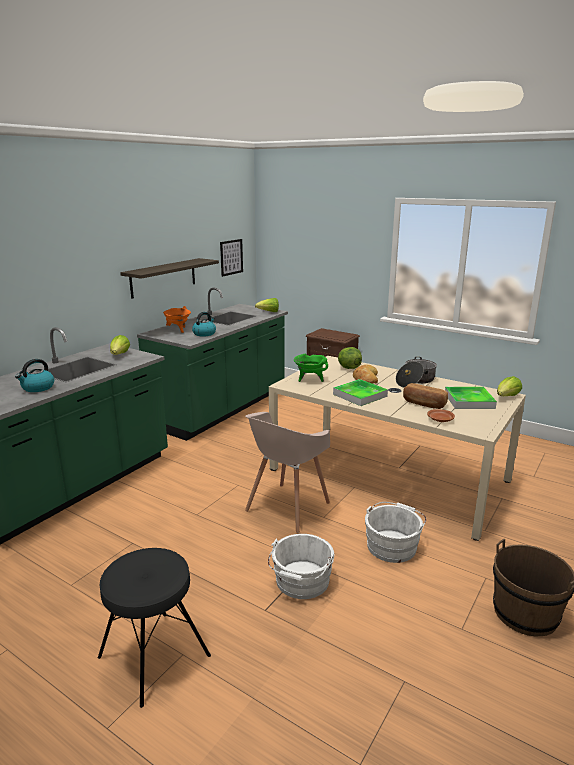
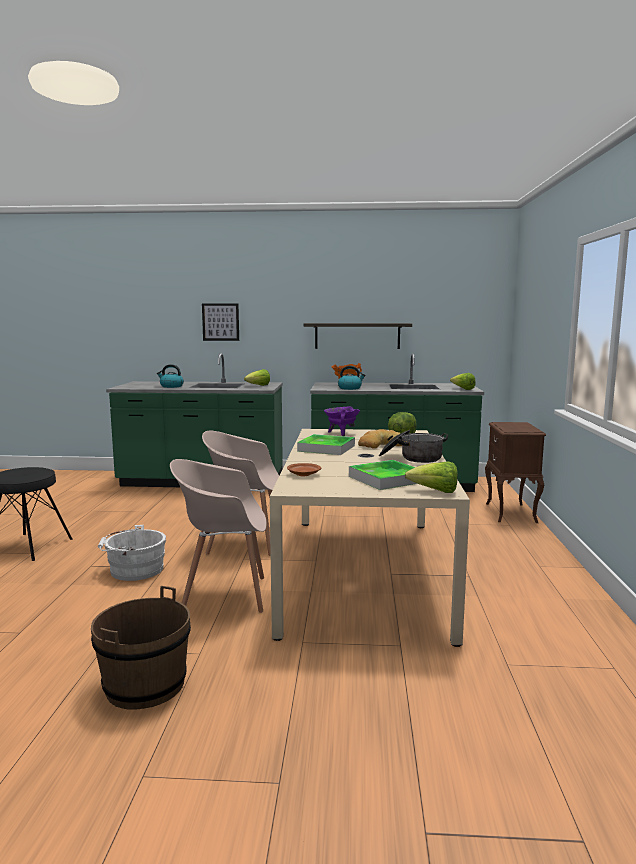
camera: 60 degrees right, 10 degrees down
(231, 257) = (463, 328): picture -> picture (220, 322)
(310, 379) = (341, 434): green cooking pot -> purple cooking pot
(392, 545) = (222, 596): white bucket -> beige chair
(424, 404) = (341, 466): bread -> none

